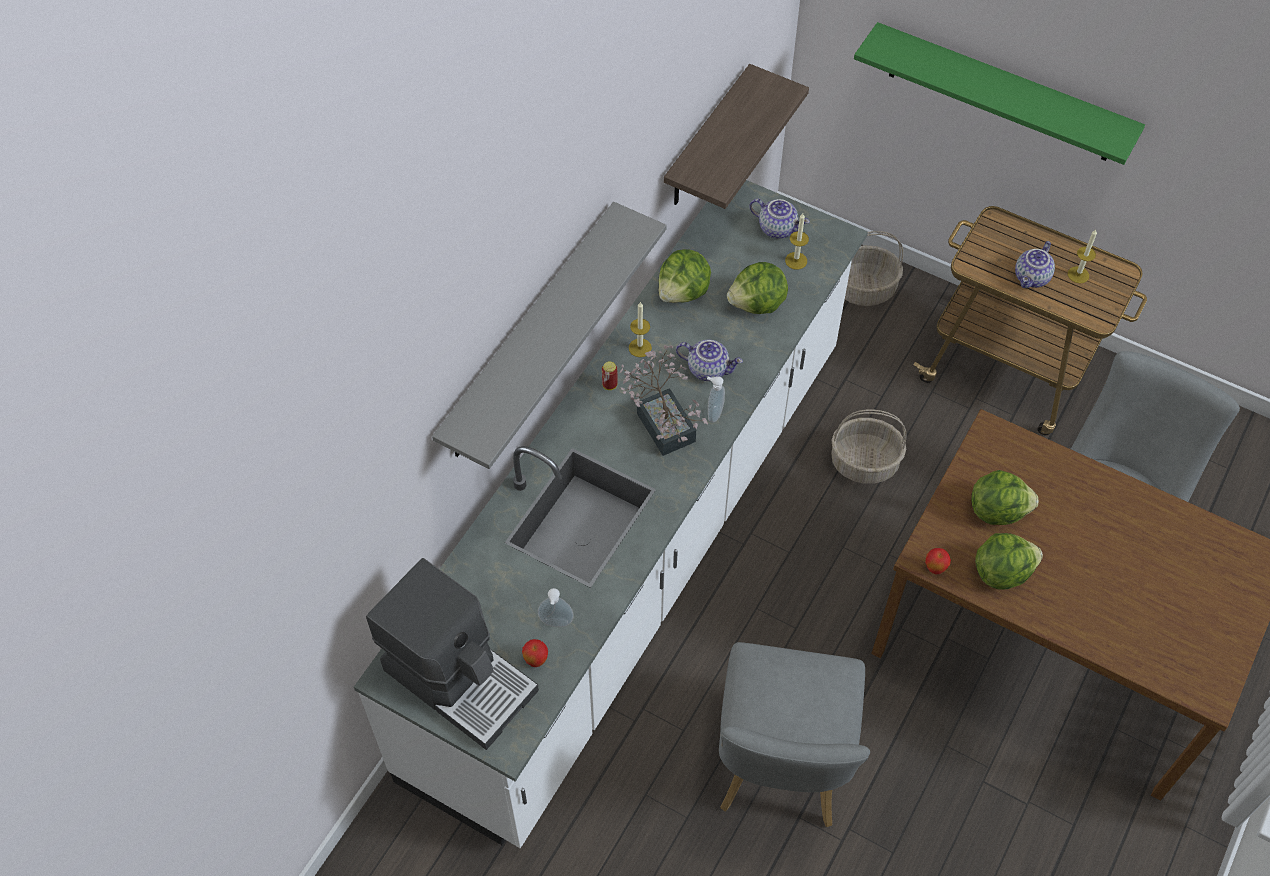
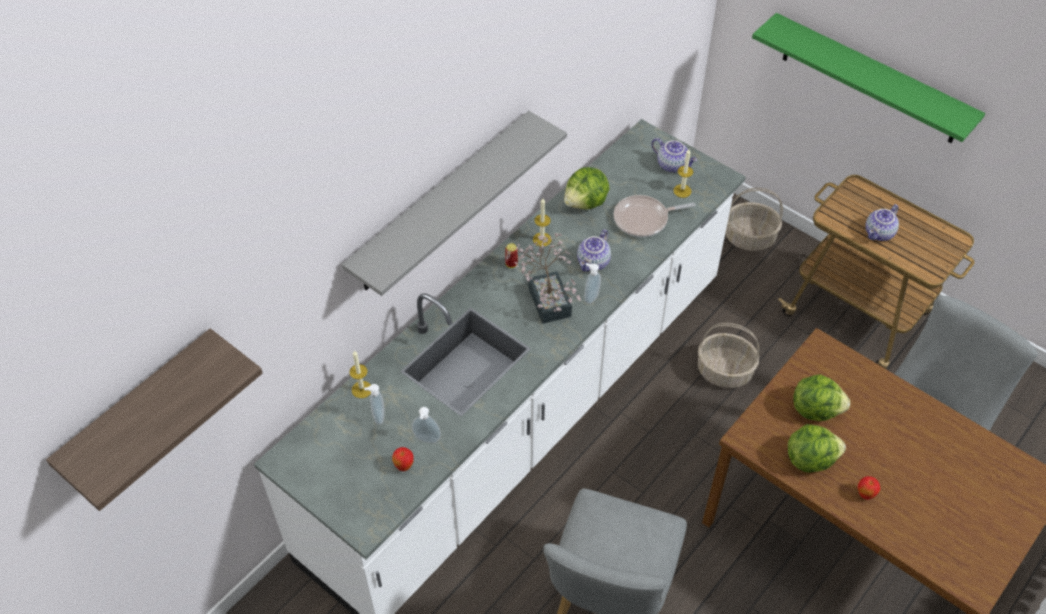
camera: 10 degrees right, 5 degrees down
(460, 677) = (340, 470): coffee machine -> none
(490, 603) = (377, 416): none -> soap dispenser
(706, 140) = (622, 85): shelf -> shelf (140, 410)
(708, 369) = (594, 262): teapot -> teapot turned 90 degrees clockwise
(757, 304) = (644, 219): lettuce -> frying pan
(935, 568) = (753, 447): apple -> apple (865, 494)
(1078, 275) = (919, 236): candle -> candle (362, 389)

